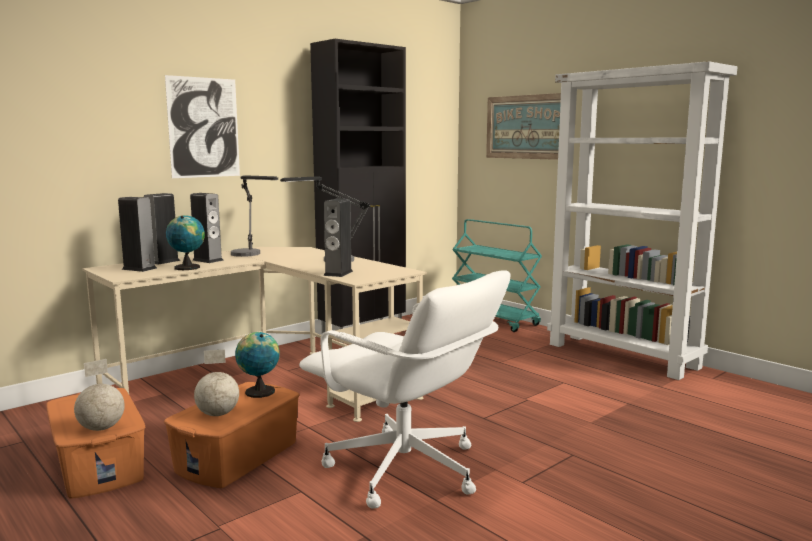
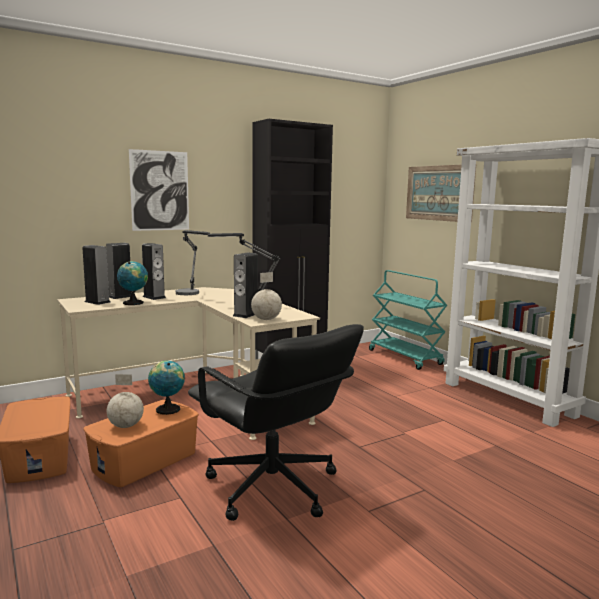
camera: 10 degrees right, 0 degrees up
(102, 428) = (34, 430): globe -> globe (266, 319)
(405, 470) = (272, 488): white office chair -> black office chair

